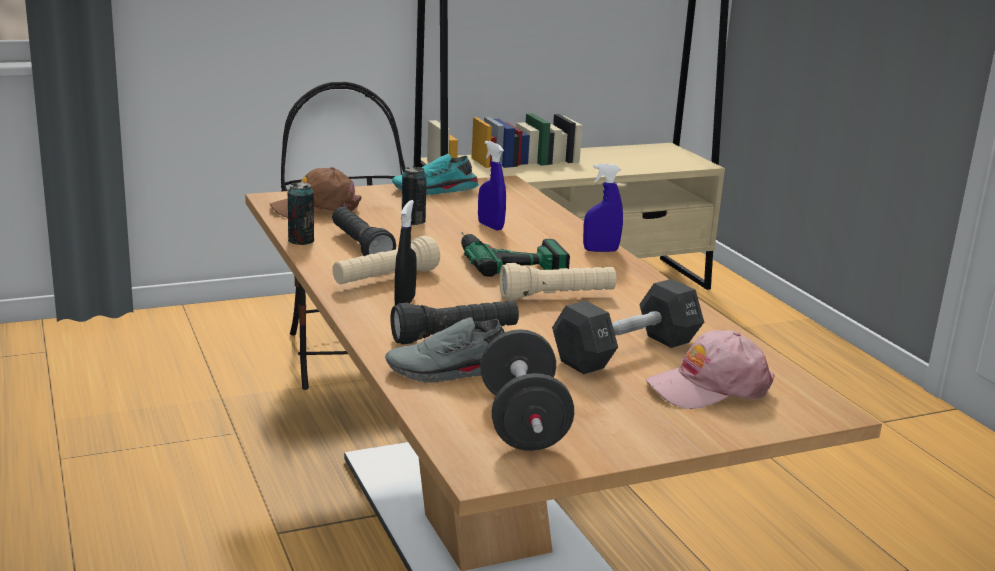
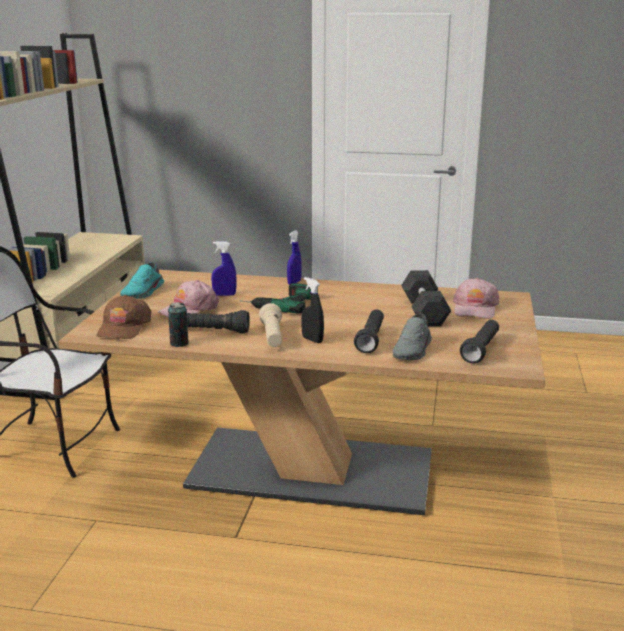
camera: 55 degrees left, 0 degrees up
(413, 222) = (189, 309): can -> pink cap
(522, 423) = (481, 350): black dumbbell -> black flashlight
(557, 297) = (344, 307): beige flashlight -> none

